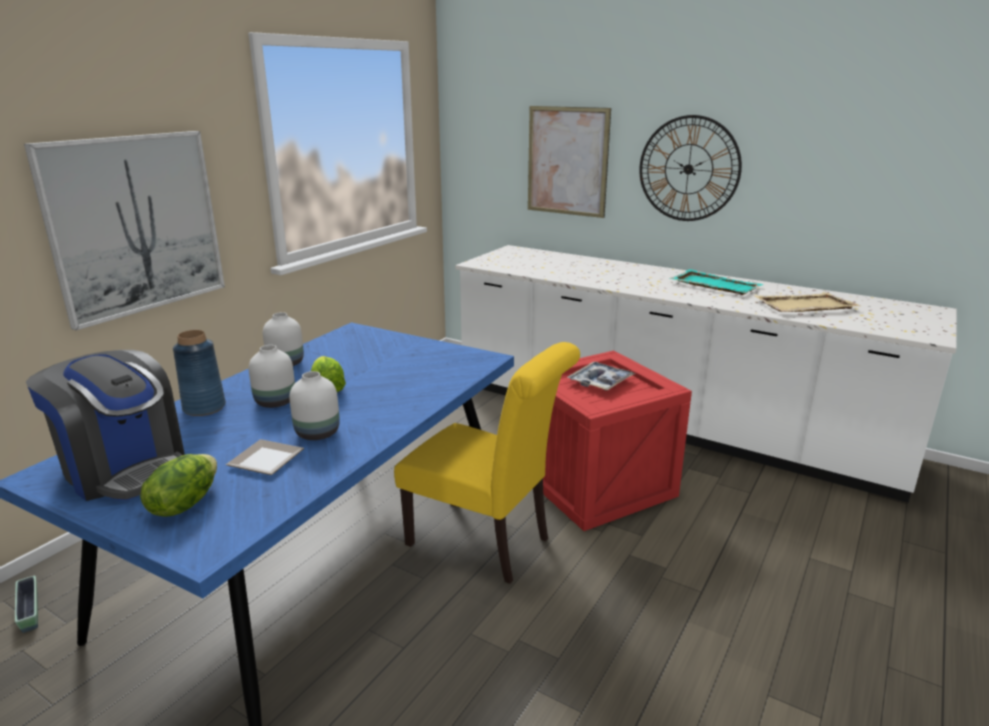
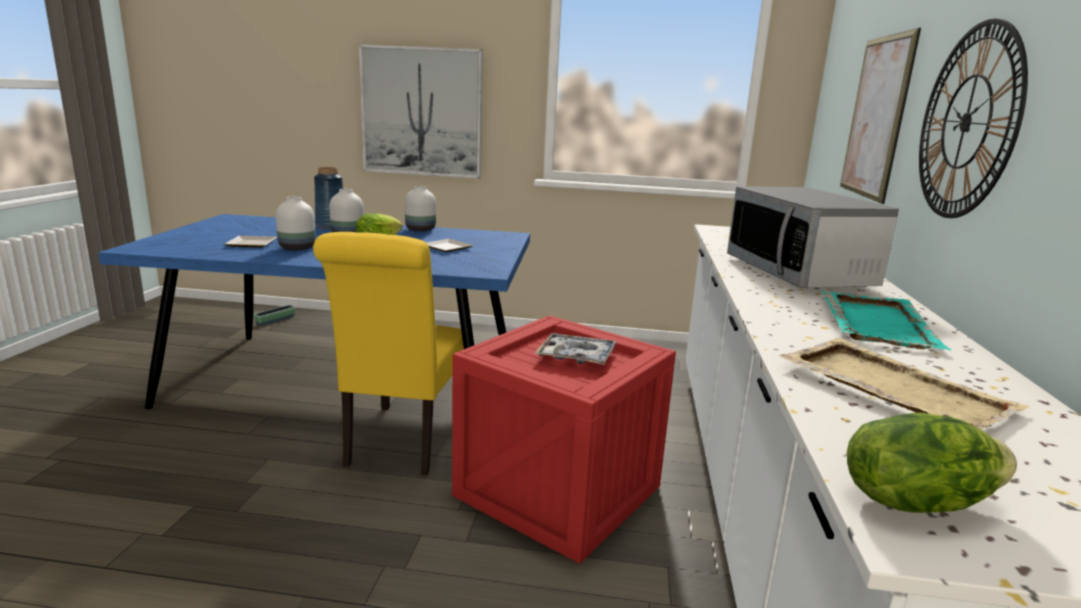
camera: 65 degrees right, 5 degrees down
(125, 469) = (238, 226): coffee machine -> none
(184, 503) = (192, 239): lettuce -> lettuce (916, 501)
(387, 362) = (447, 248): none -> plate
(616, 274) = (798, 273): none -> microwave

